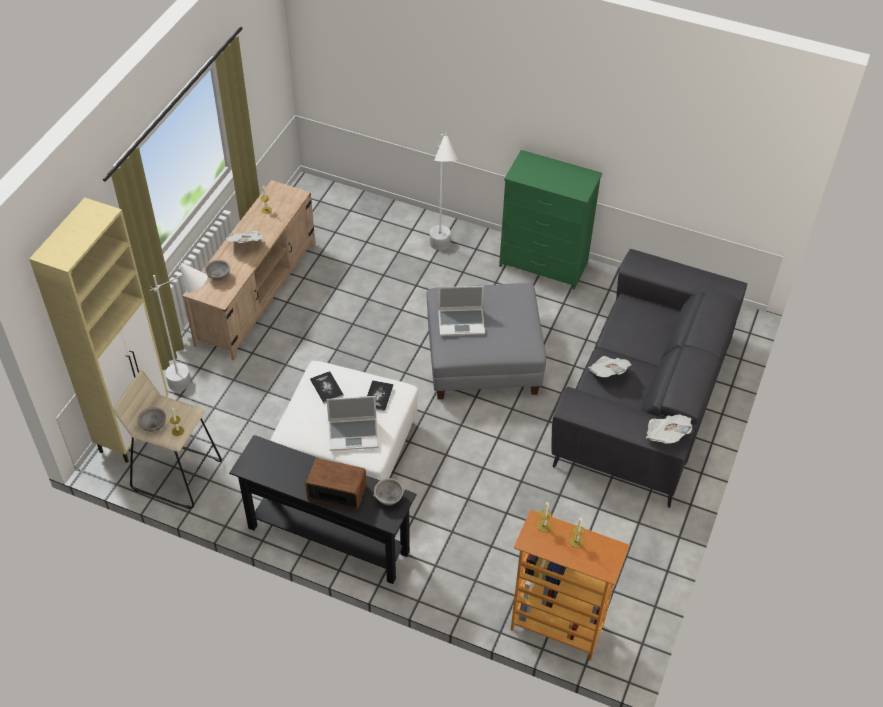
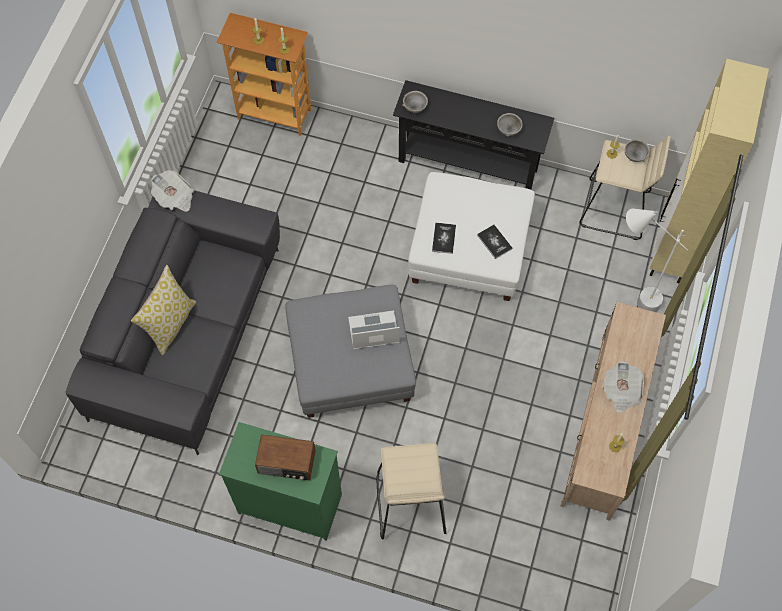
camera: 175 degrees right, 15 degrees up
(218, 276) = (637, 343): grey bowl -> grey bowl (509, 130)
(336, 491) = (459, 109): radio -> radio (287, 463)
(354, 434) = (459, 197): laptop -> none
(441, 255) = (409, 504): white floor lamp -> beige stool
(608, 373) = (223, 291): newspaper -> none
(658, 350) = (170, 323): none -> pillow

